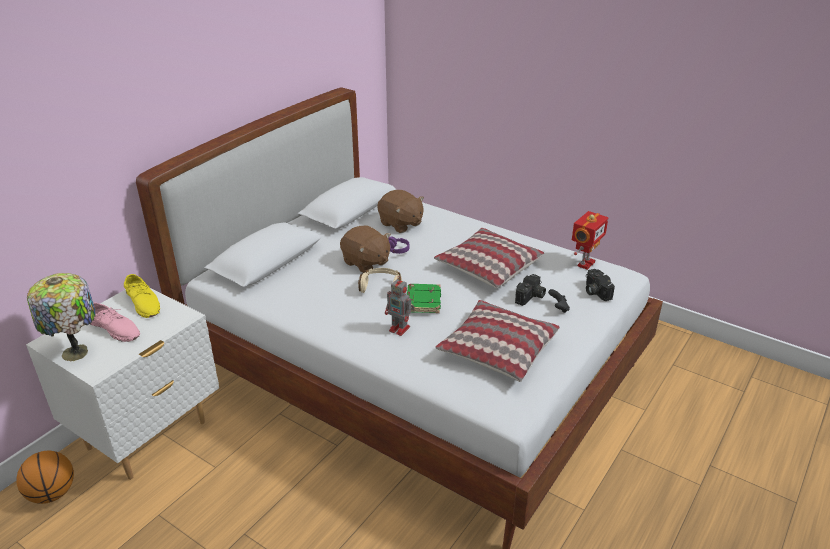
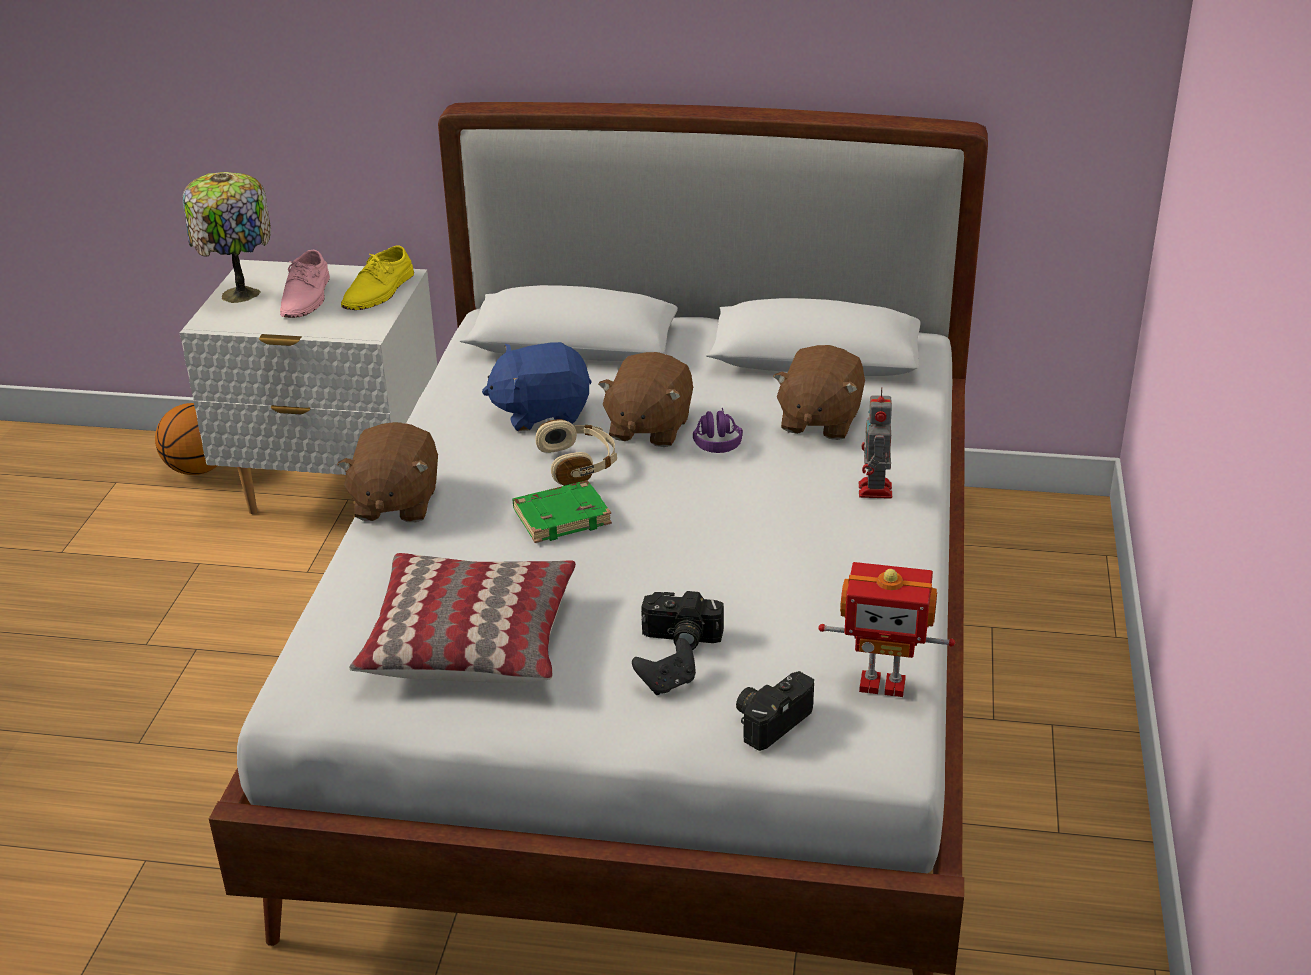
camera: 65 degrees right, 0 degrees up
(323, 286) = (541, 413): none -> blue plush toy
(364, 347) = (395, 503): none -> brown plush toy
(400, 329) = (466, 520): toy robot -> toy robot (875, 491)
(488, 267) = (750, 559): pillow -> none

